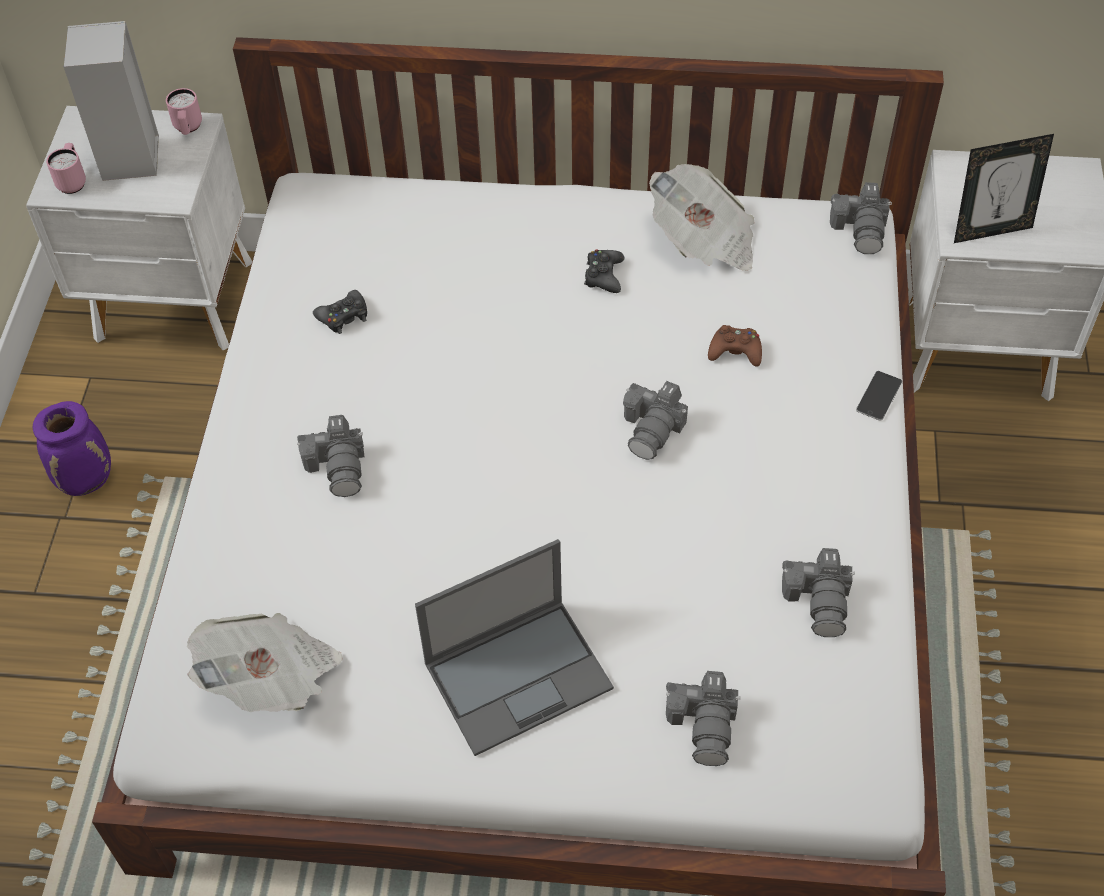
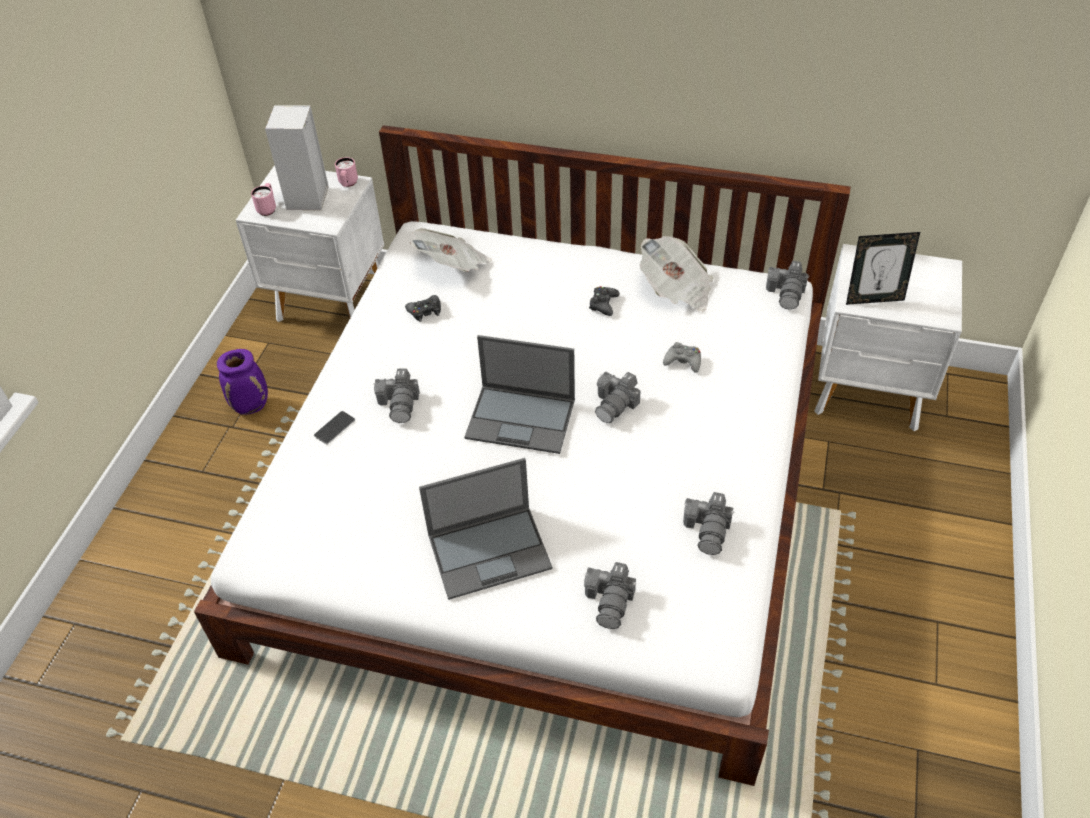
camera: 10 degrees right, 5 degrees down
(272, 678) = (325, 531): newspaper -> newspaper (453, 266)
(523, 468) = (522, 419): none -> laptop
(735, 351) = (683, 361): brown game controller -> grey game controller
(879, 396) = (778, 401): phone -> phone (334, 427)

